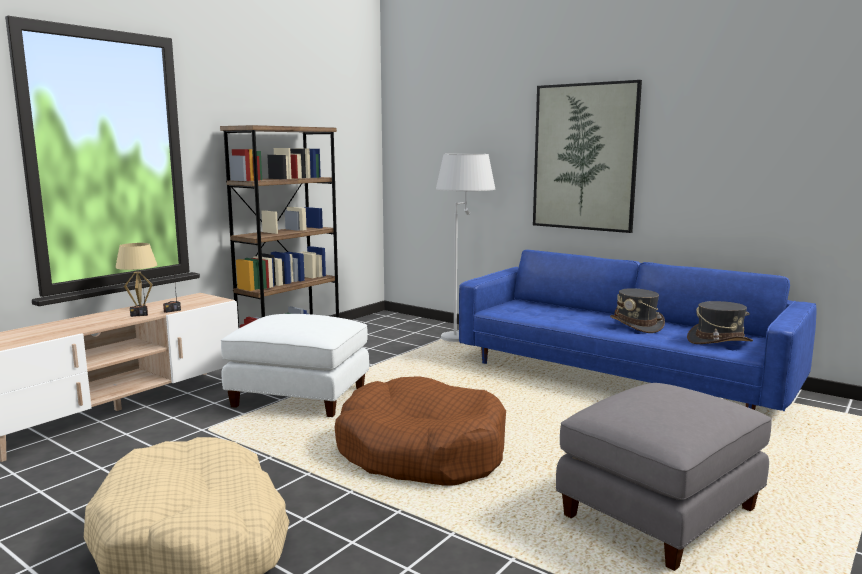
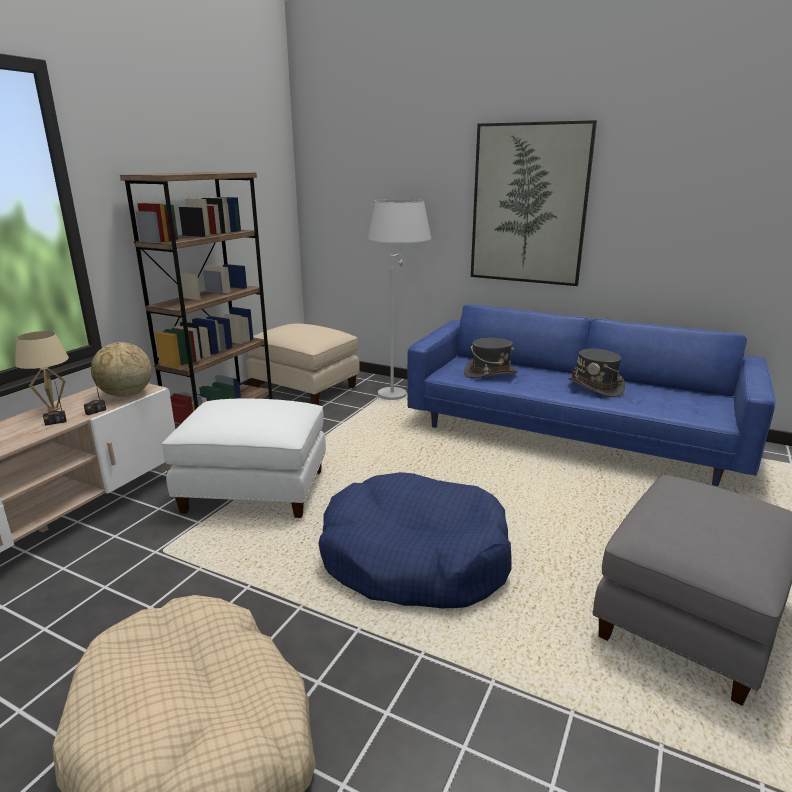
camera: 10 degrees left, 10 degrees up
(200, 303) = (126, 395): none -> globe
(375, 329) = (305, 388): none -> beige ottoman
(421, 451) = (414, 558): brown dog bed -> blue dog bed
(719, 341) = (684, 404): grey hat -> grey hat (490, 373)

